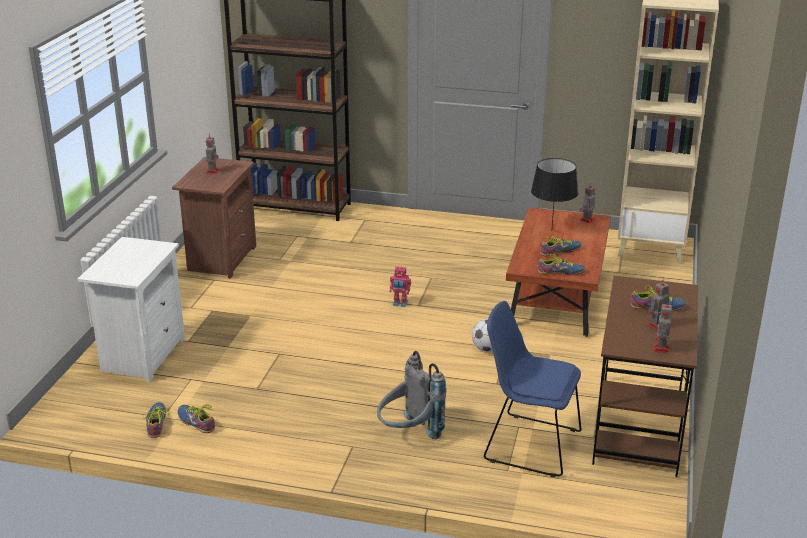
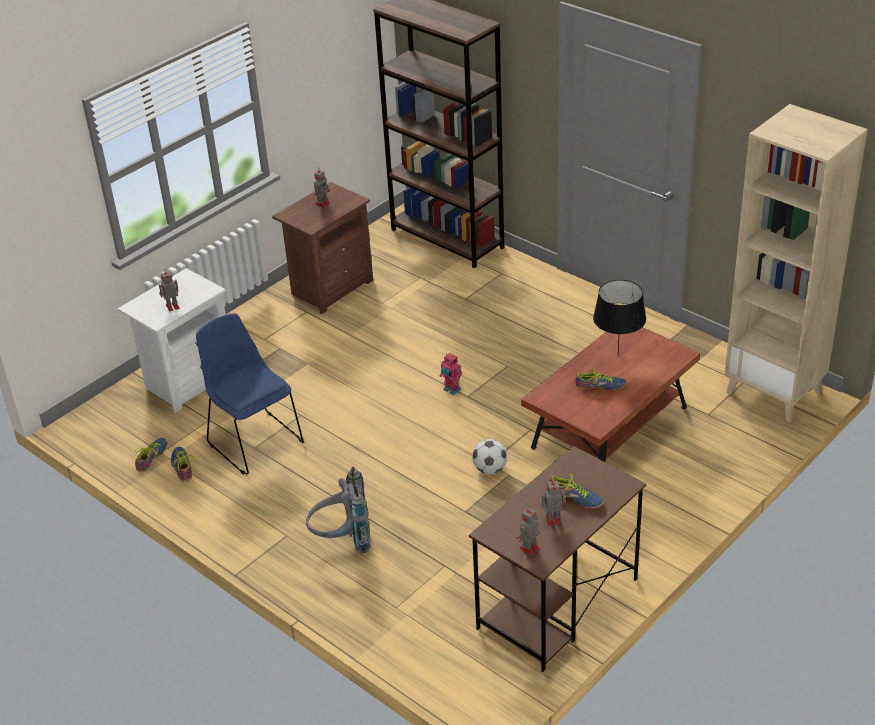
camera: 30 degrees right, 10 degrees up
(528, 444) = (437, 587): blue chair -> blue chair (254, 441)
(560, 272) = (576, 413): shoe -> none
(586, 220) = (667, 352): toy robot -> toy robot (171, 307)

